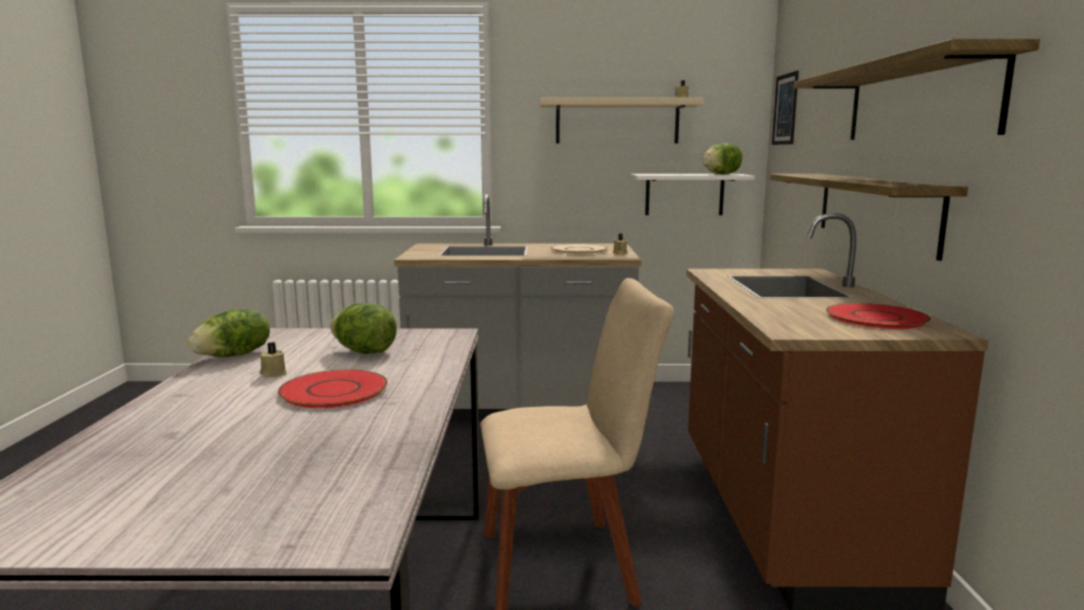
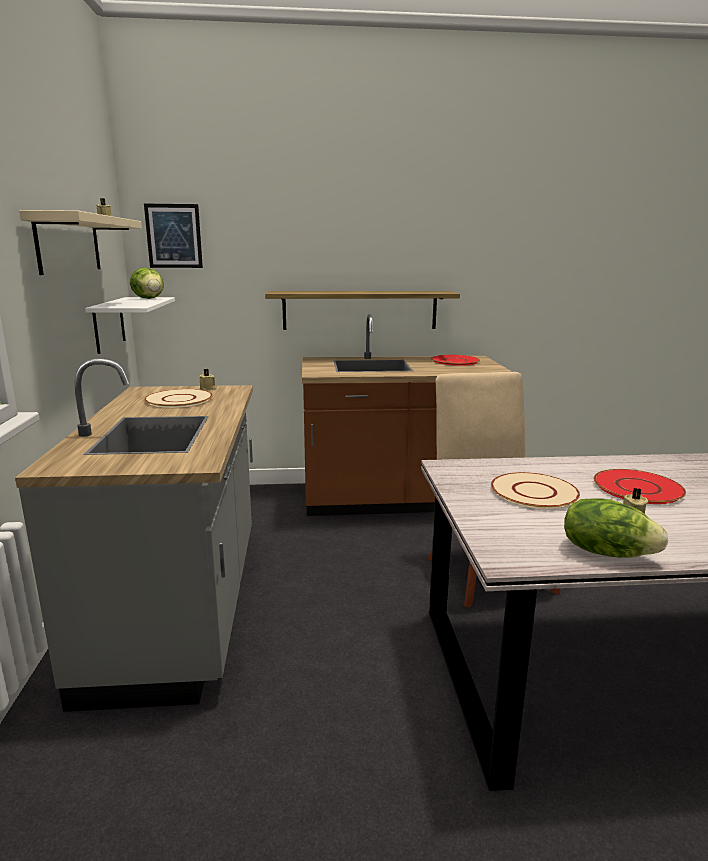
camera: 95 degrees left, 5 degrees up
(365, 352) = (534, 492): lettuce -> beige plate
(917, 101) = (397, 246): shelf -> none

